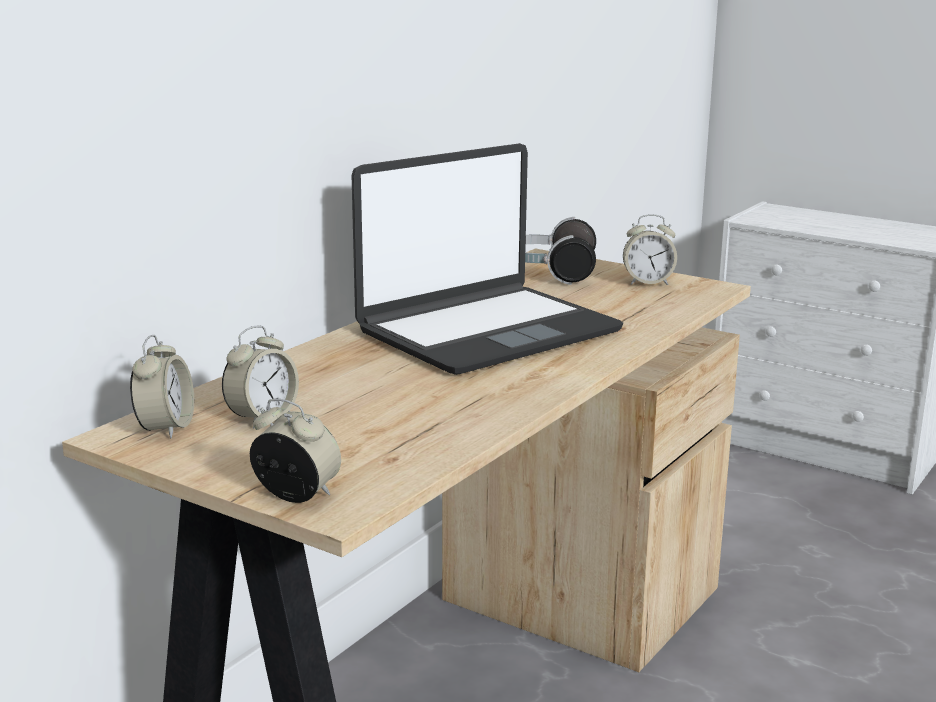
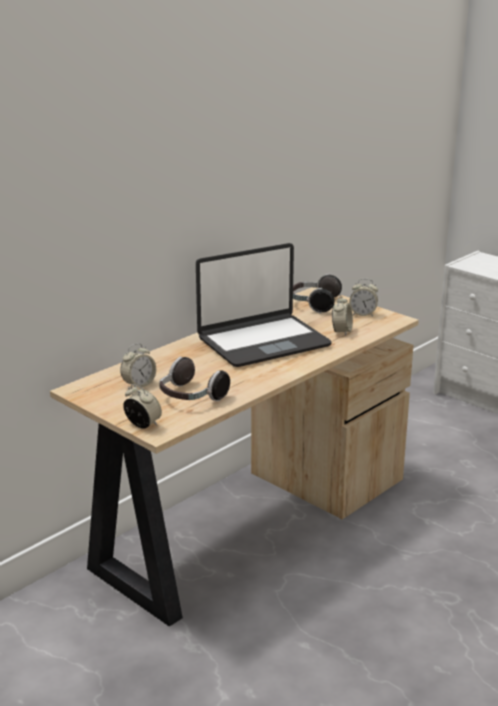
camera: 10 degrees right, 5 degrees up
(165, 428) = (95, 387): alarm clock -> alarm clock (341, 331)
(384, 434) = (191, 397): none -> headphones

